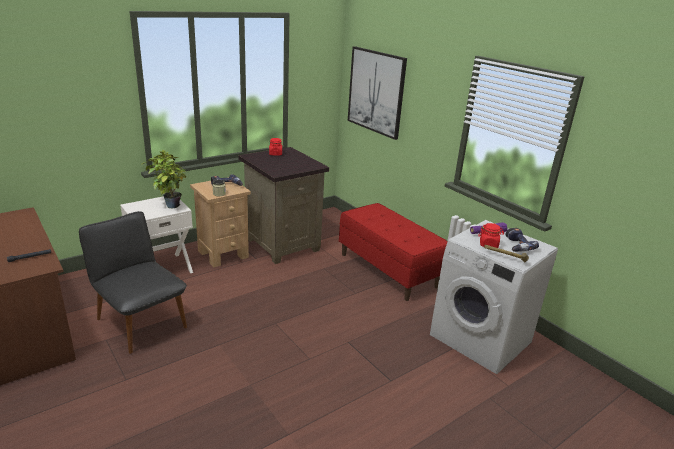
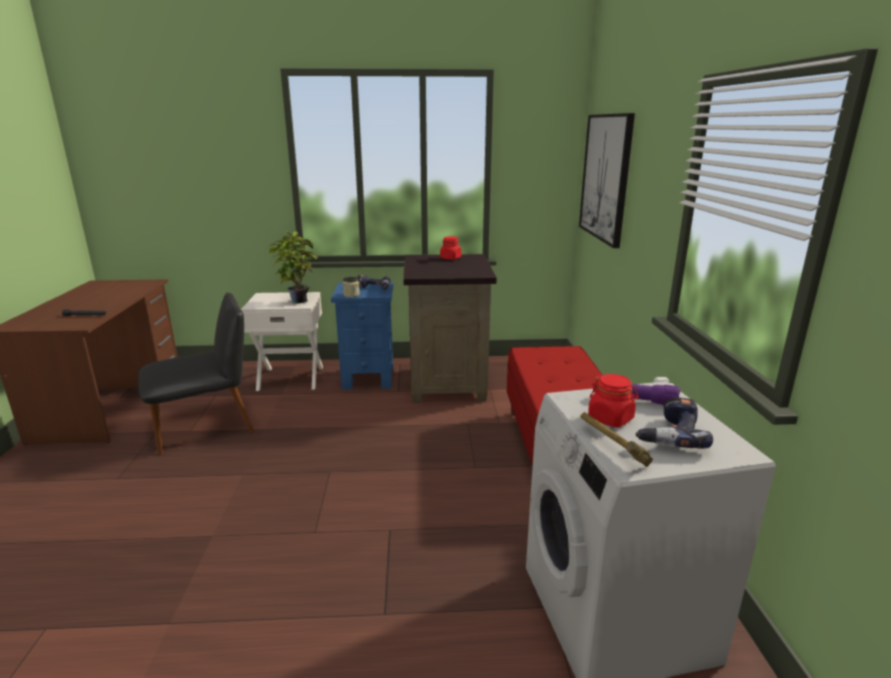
camera: 35 degrees right, 5 degrees down
(141, 323) = (204, 426): black chair -> black chair turned 75 degrees clockwise
(224, 254) = (369, 378): beige nightstand -> blue nightstand

